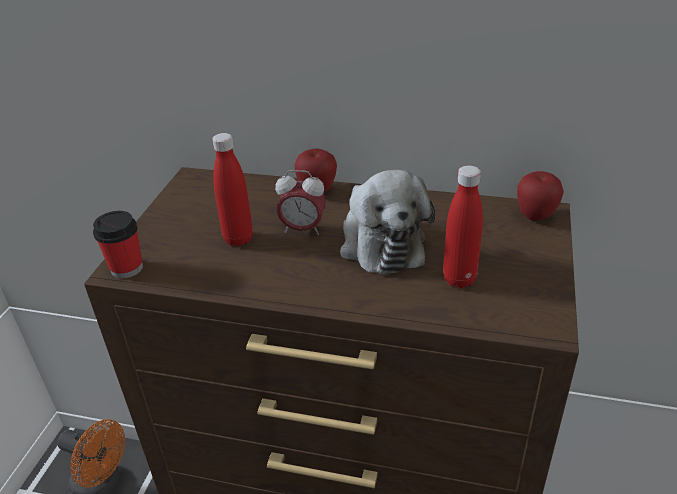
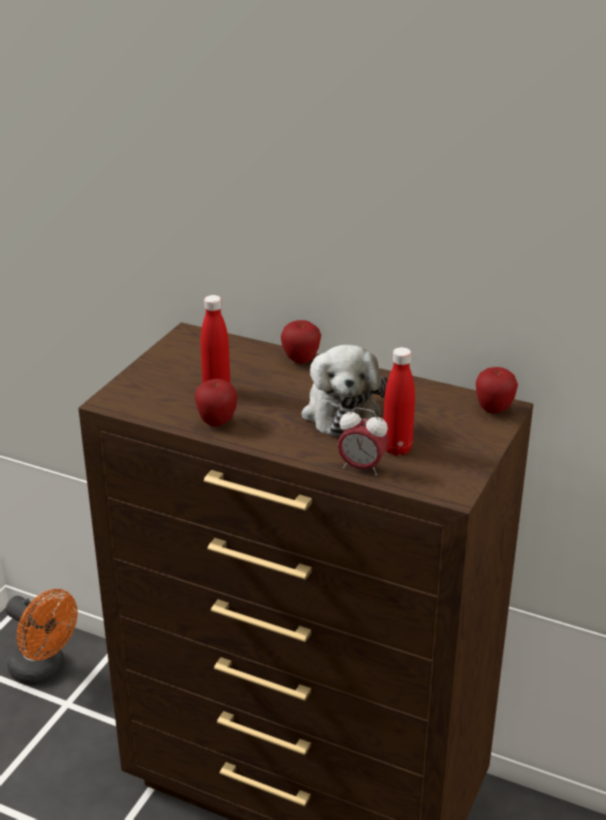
camera: 10 degrees right, 5 degrees down
(127, 268) = (115, 401): cup -> none
(248, 277) = (217, 422): none -> apple
(303, 229) = (276, 391): alarm clock -> alarm clock (361, 467)

